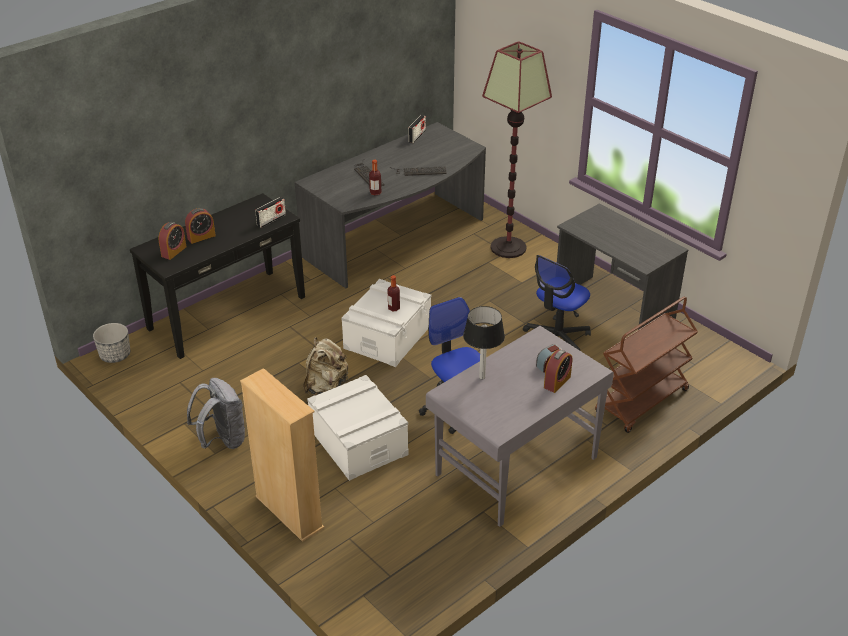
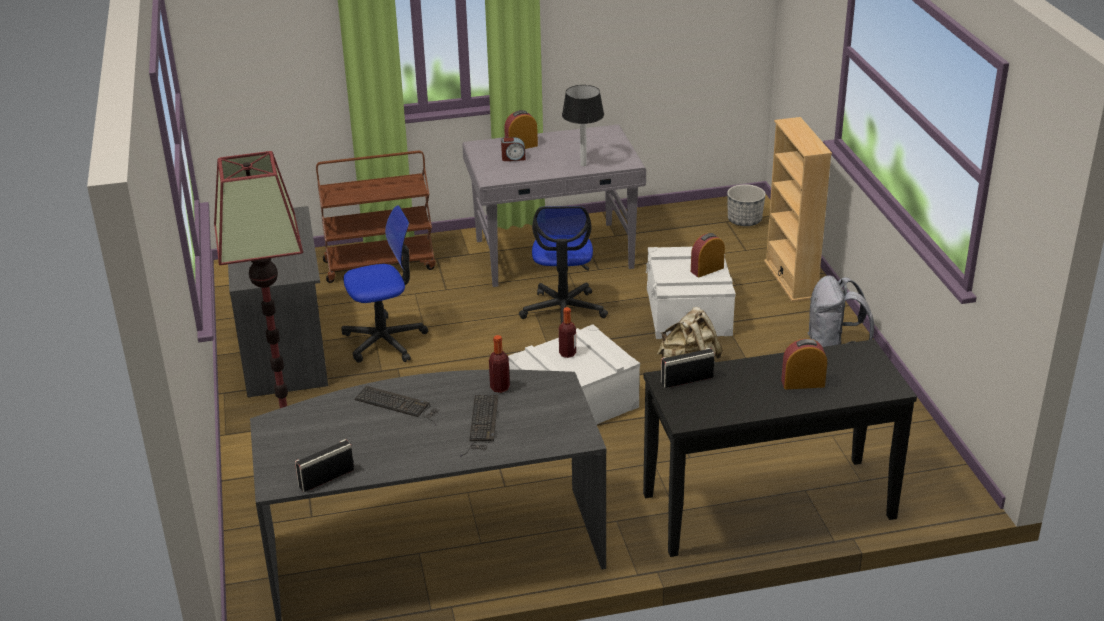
camera: 150 degrees left, 5 degrees down
(115, 355) = (949, 493): planter -> planter (744, 221)
(174, 251) = (851, 372): alarm clock -> alarm clock (707, 269)

